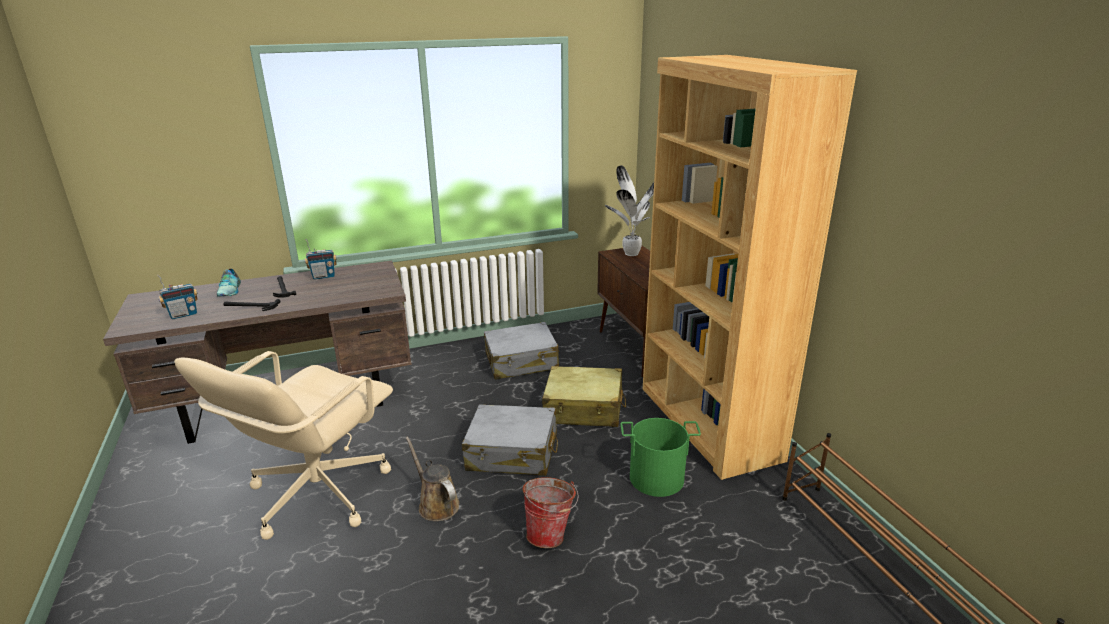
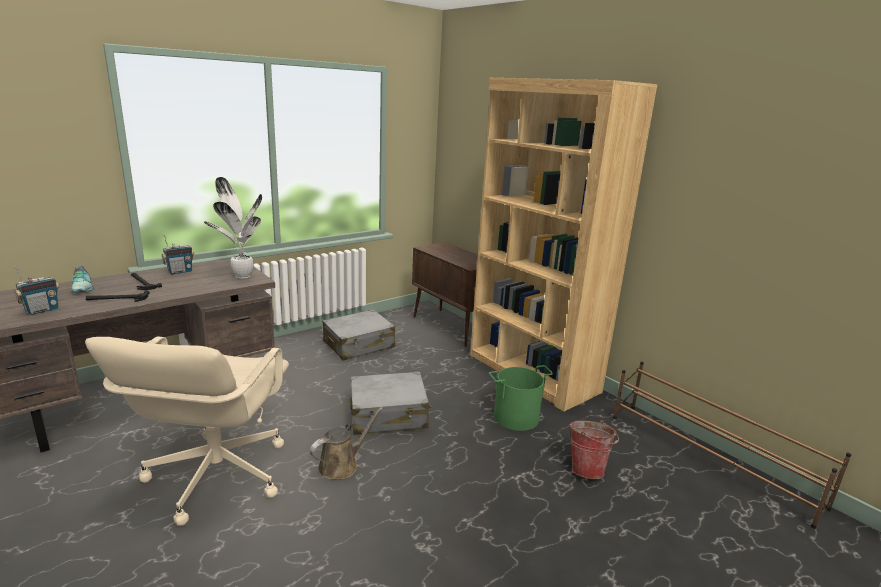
camera: 20 degrees left, 5 degrees down
(436, 504) = (341, 465): brown watering can -> brown watering can turned 105 degrees clockwise
(550, 534) = (455, 472): bucket -> bucket (587, 469)
(584, 409) = (431, 374): beige suitcase -> none
(630, 253) = (440, 247): potted plant -> potted plant (242, 275)

